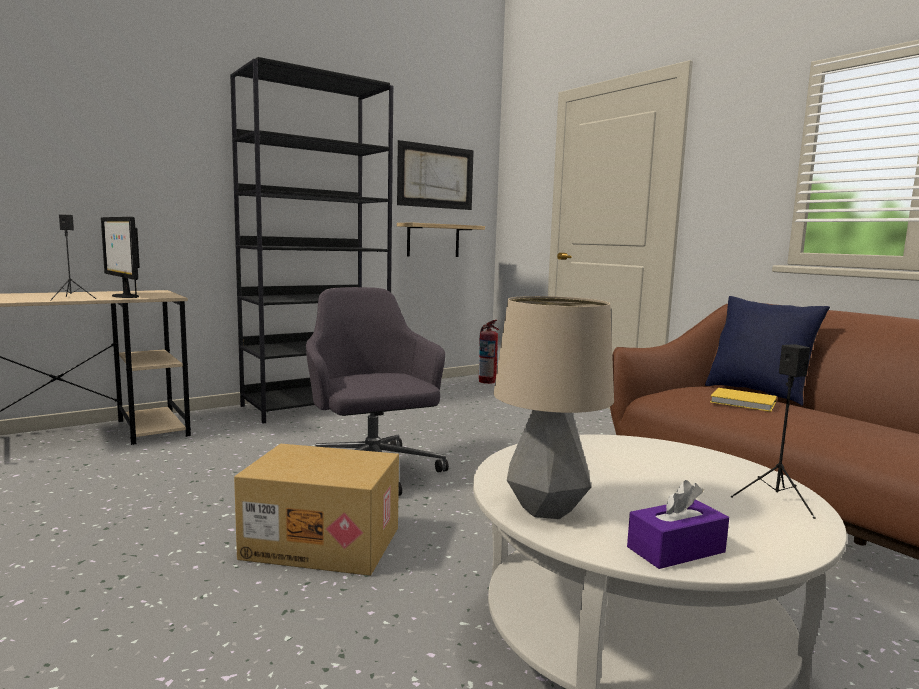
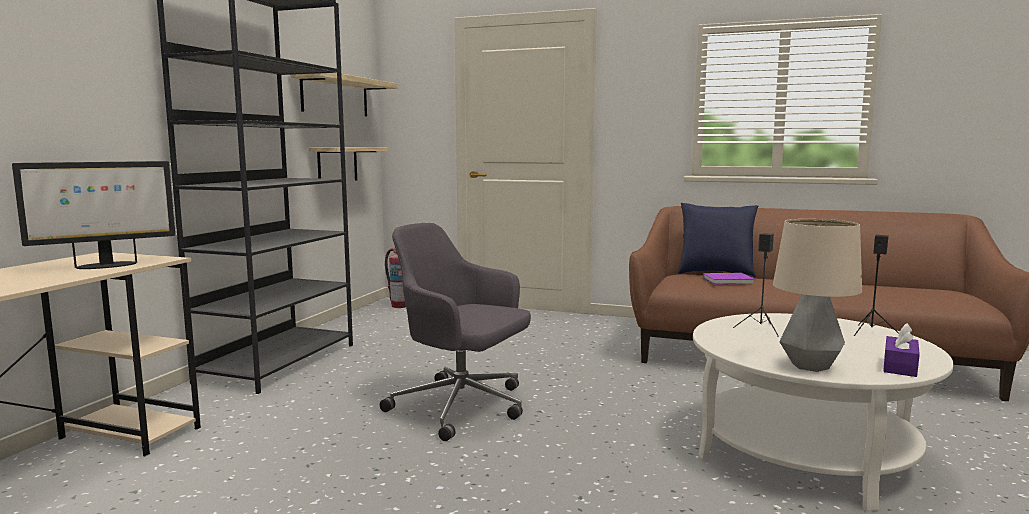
camera: 35 degrees left, 0 degrees up
(70, 298) = (55, 278): black speaker -> black speaker (761, 329)
(124, 296) = (105, 266): monitor -> monitor turned 45 degrees counterclockwise
(324, 542) = (534, 467): cardboard box -> none
(436, 176) = (335, 96): picture -> shelf
(744, 403) = (729, 281): yellow book -> purple book

